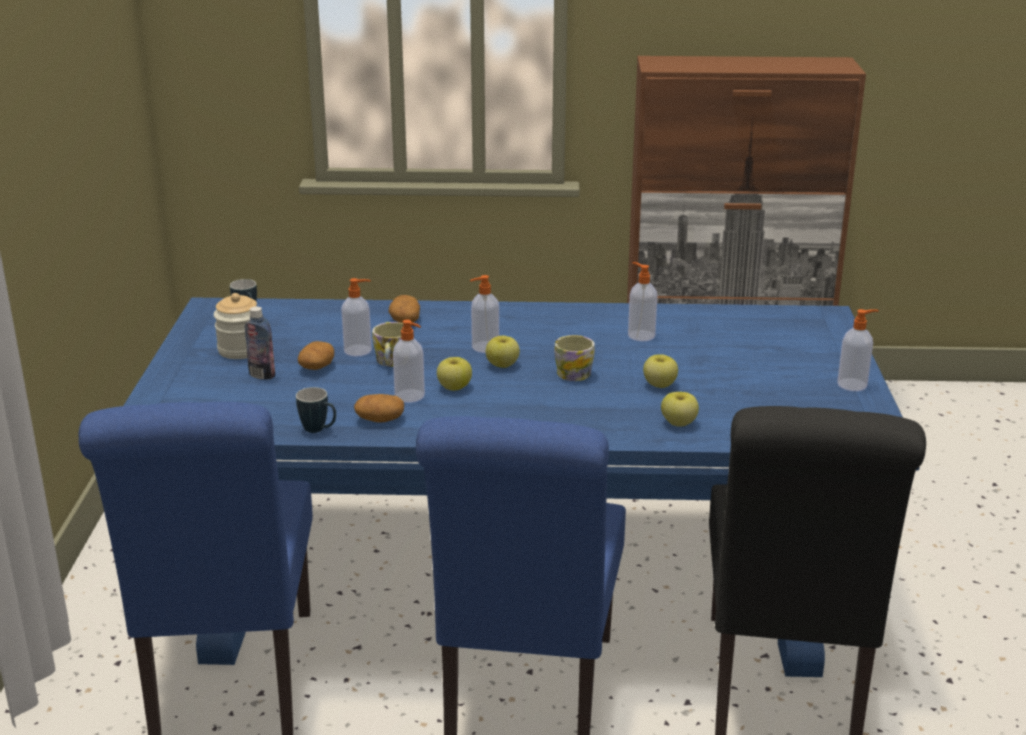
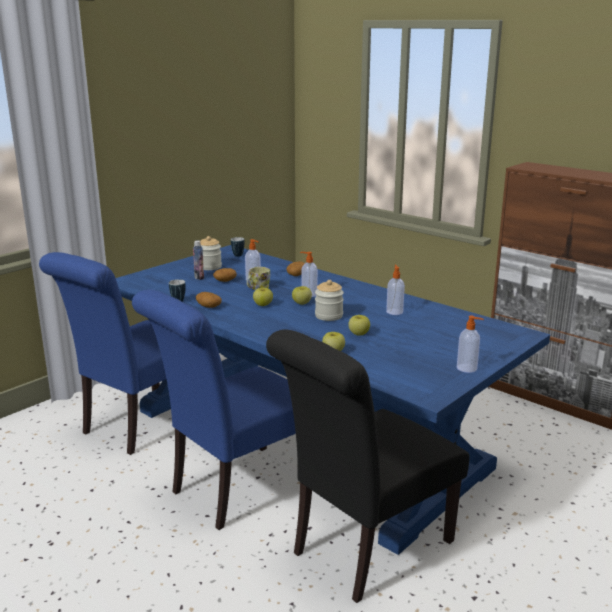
camera: 40 degrees right, 5 degrees down
(410, 396) = (238, 302): soap dispenser -> none
(574, 372) = (329, 316): mug -> jar

